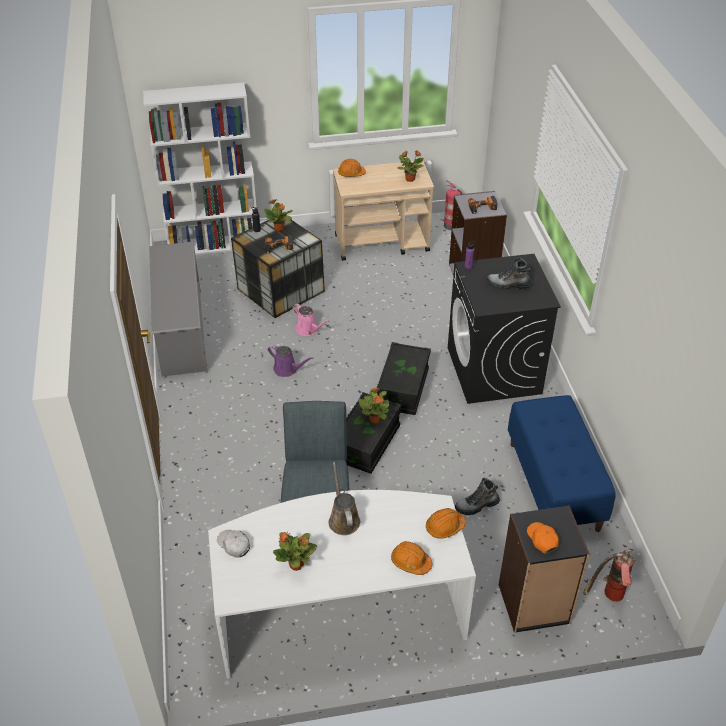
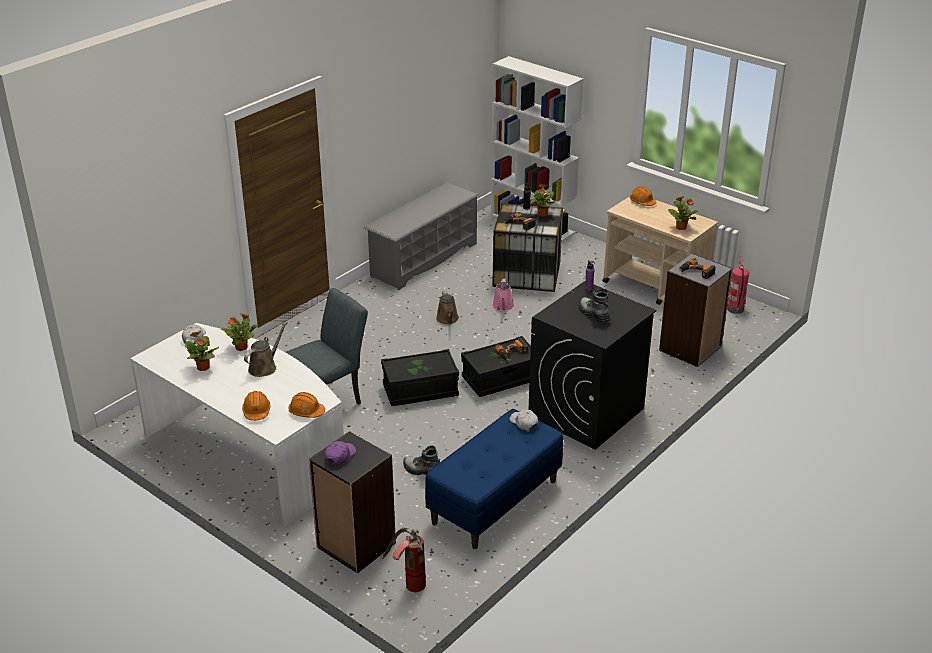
camera: 50 degrees right, 10 degrees down
(287, 369) = (448, 319): purple watering can -> brown watering can
(375, 419) = (428, 368): potted plant -> potted plant (242, 347)
(408, 361) = (512, 353): none -> power drill
(539, 407) = (524, 423): none -> white cap
(542, 539) = (339, 456): orange cap -> purple cap

